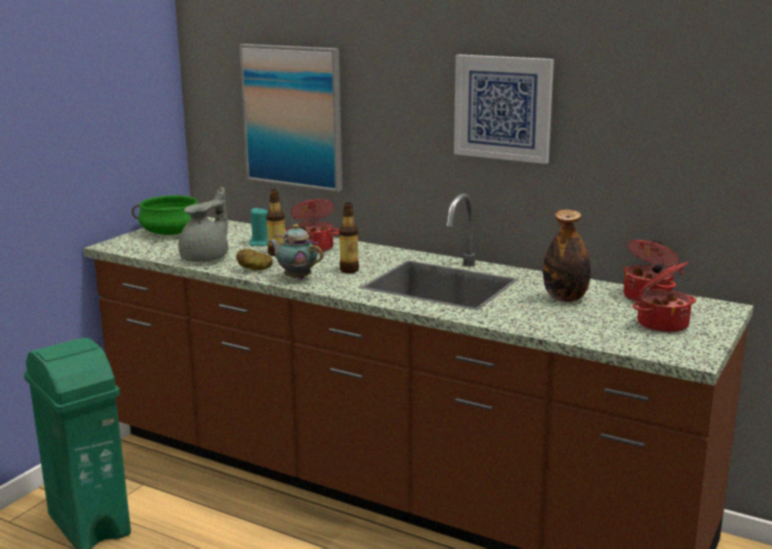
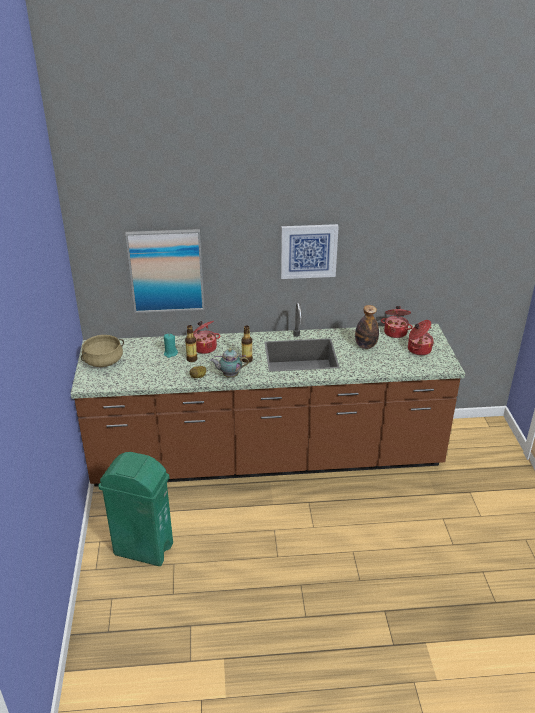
camera: 35 degrees left, 15 degrees up
(171, 232) = (103, 361): green cooking pot -> beige cooking pot
(207, 258) = (159, 376): grey teapot -> none

